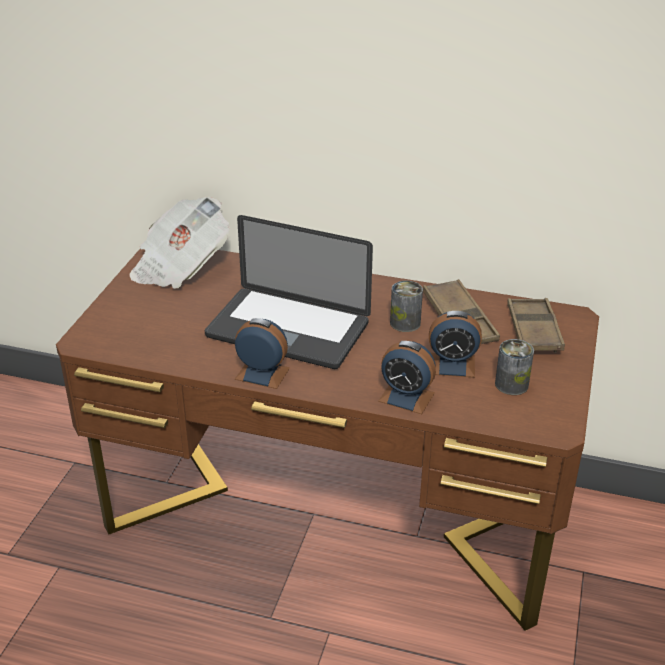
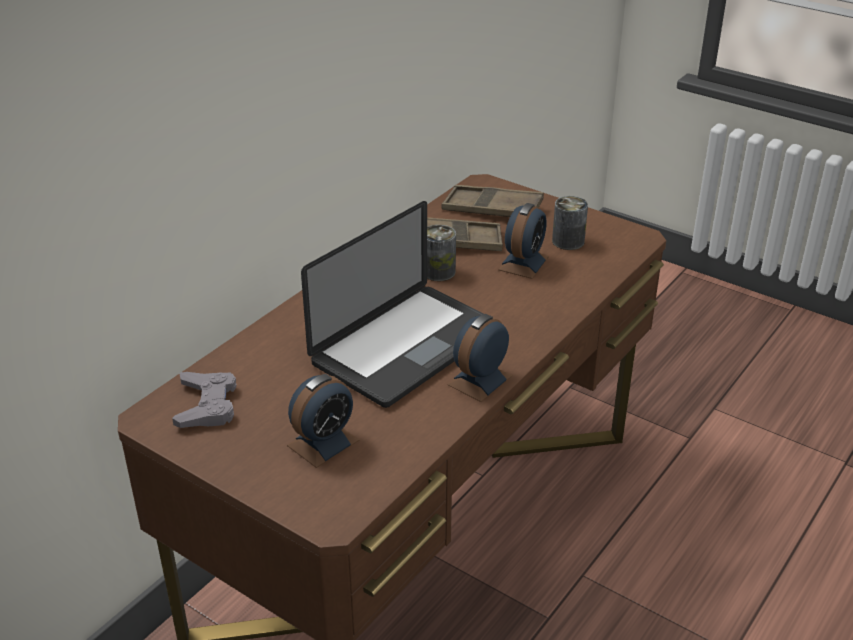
camera: 70 degrees left, 0 degrees up
(180, 267) = (207, 405): newspaper -> grey game controller
(406, 397) = (562, 299): alarm clock -> alarm clock (323, 443)

